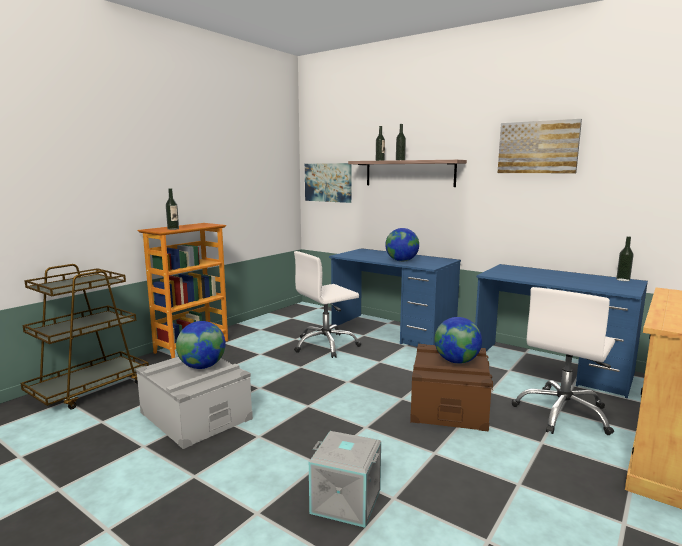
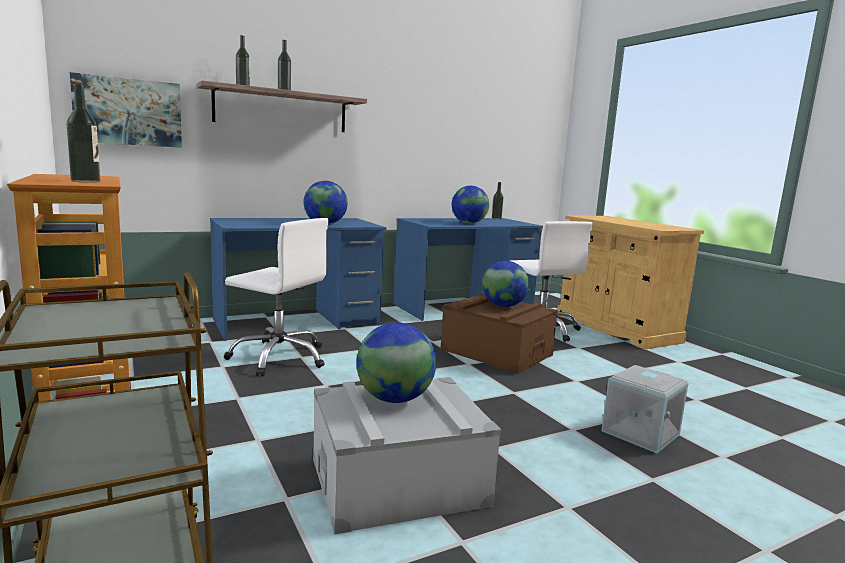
camera: 65 degrees left, 0 degrees up
(326, 345) = (279, 357): white office chair -> white office chair turned 60 degrees counterclockwise
(538, 147) = (425, 96): picture -> none
(545, 278) = (468, 223): none -> globe

